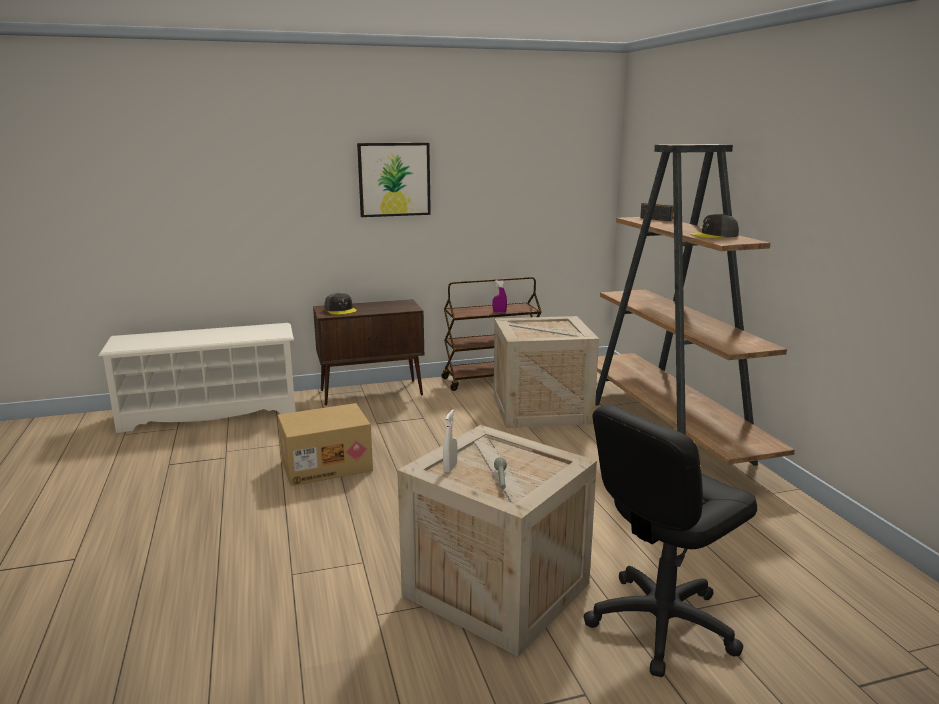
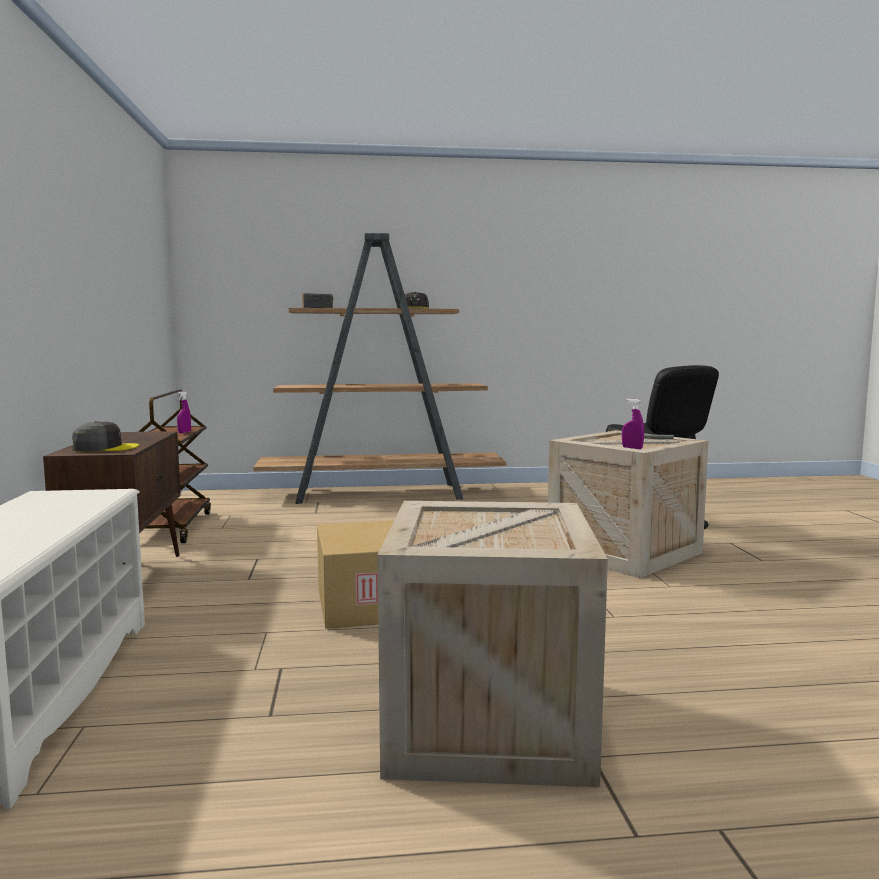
camera: 80 degrees left, 10 degrees down
(394, 179) = (80, 250): picture -> none
(450, 468) = (632, 448): white spray bottle -> purple spray bottle
(542, 409) = (289, 518): crate -> crate (485, 720)

